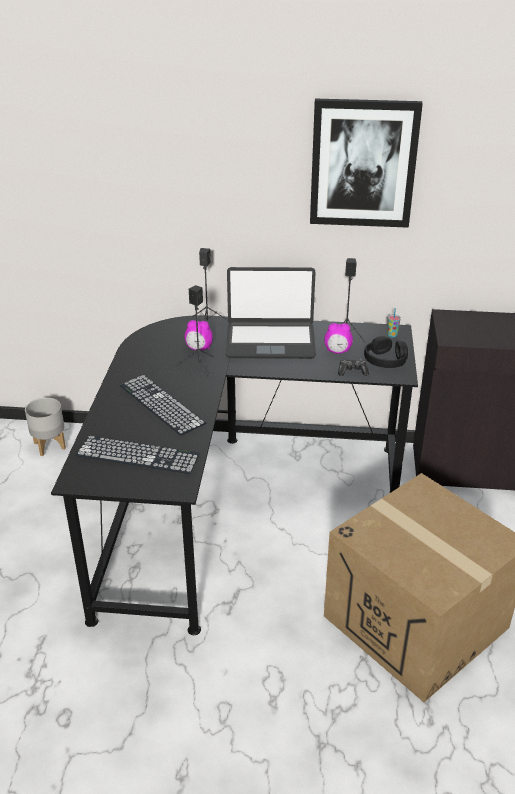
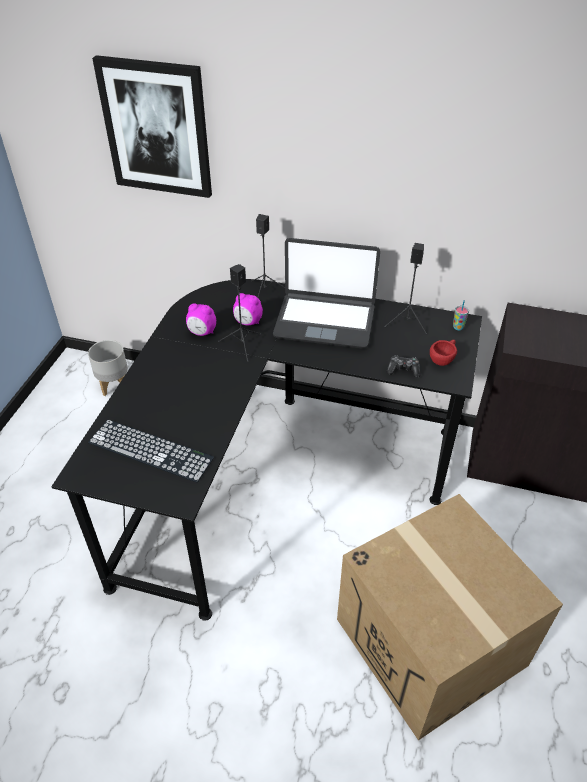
camera: 10 degrees right, 10 degrees up
(161, 404) = (191, 388): keyboard -> none
(337, 352) = (393, 342): alarm clock -> alarm clock (202, 332)
(363, 164) = (445, 136): picture -> picture (156, 128)
(385, 360) = (443, 359): black headphones -> red cup

